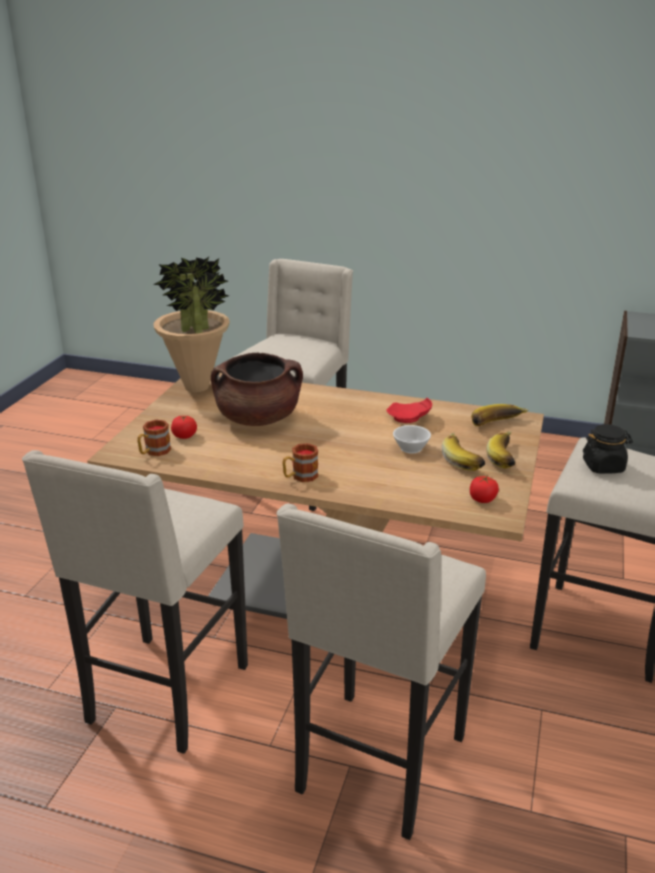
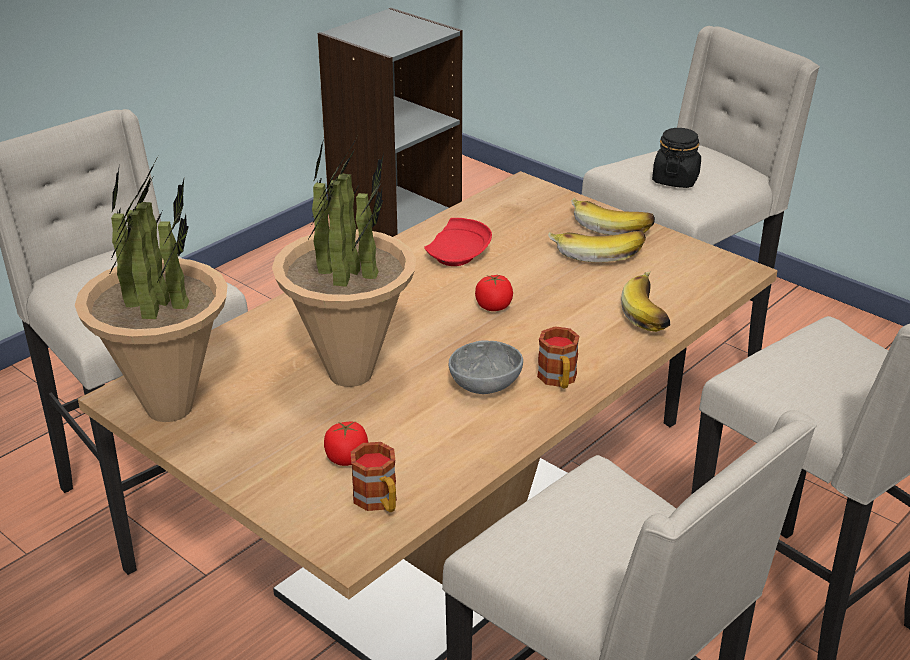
camera: 65 degrees left, 5 degrees up
(258, 419) = (350, 373): brown cooking pot -> potted plant
(277, 455) = (483, 384): none -> grey bowl
(409, 447) = (538, 278): white cup -> none
(482, 499) = (695, 270): tomato -> tomato (494, 306)
(498, 425) = (526, 205): banana -> banana (651, 314)

